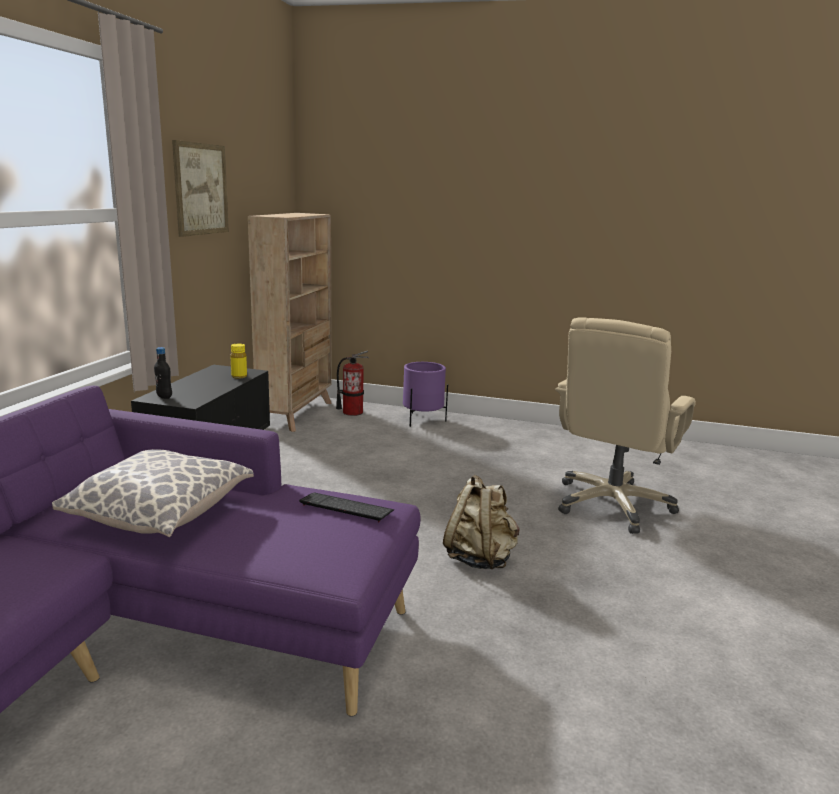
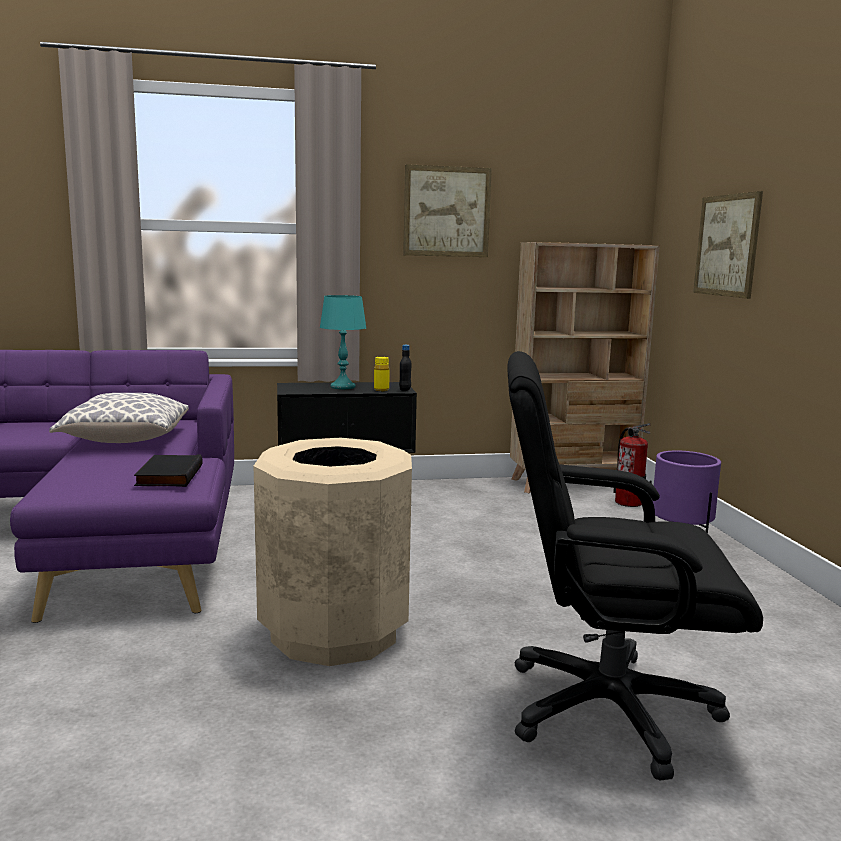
camera: 65 degrees right, 5 degrees down
(164, 397) = (296, 385): black bottle -> black bottle (405, 390)
(202, 384) = (342, 387): none -> turquoise table lamp
(346, 508) = (168, 475): keyboard -> black book
(401, 217) = (727, 245): none -> picture
(480, 558) = (334, 632): beige backpack -> beige trash can
(612, 505) = (606, 709): beige office chair -> black office chair

